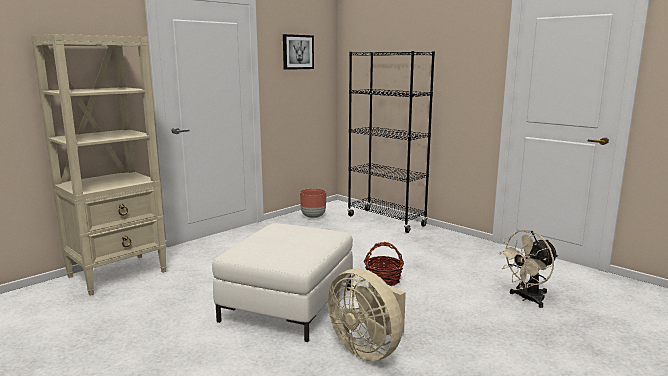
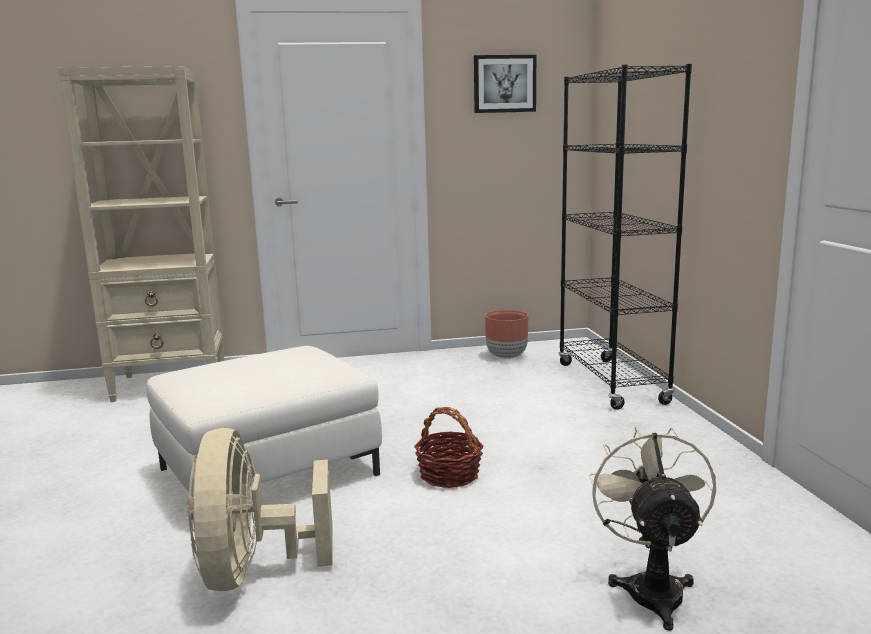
camera: 35 degrees right, 0 degrees up
(527, 299) = (652, 588): beige fan -> beige fan turned 90 degrees clockwise

